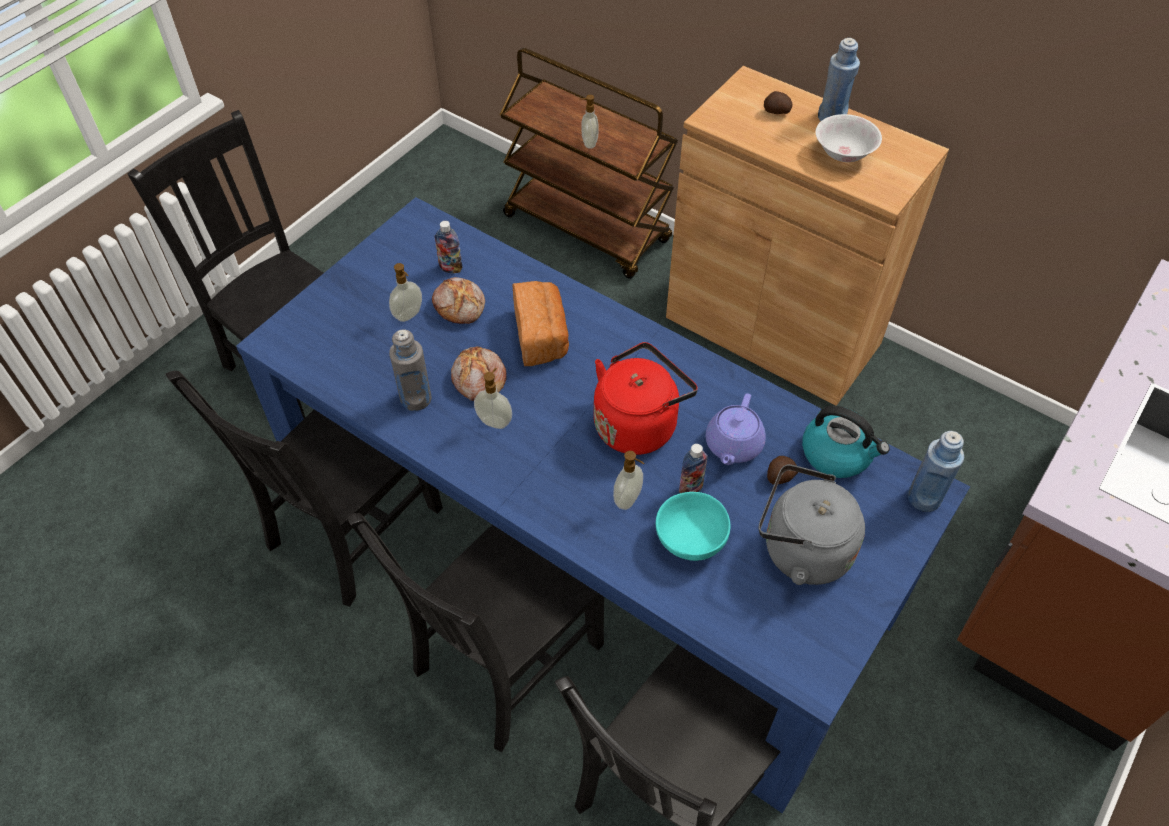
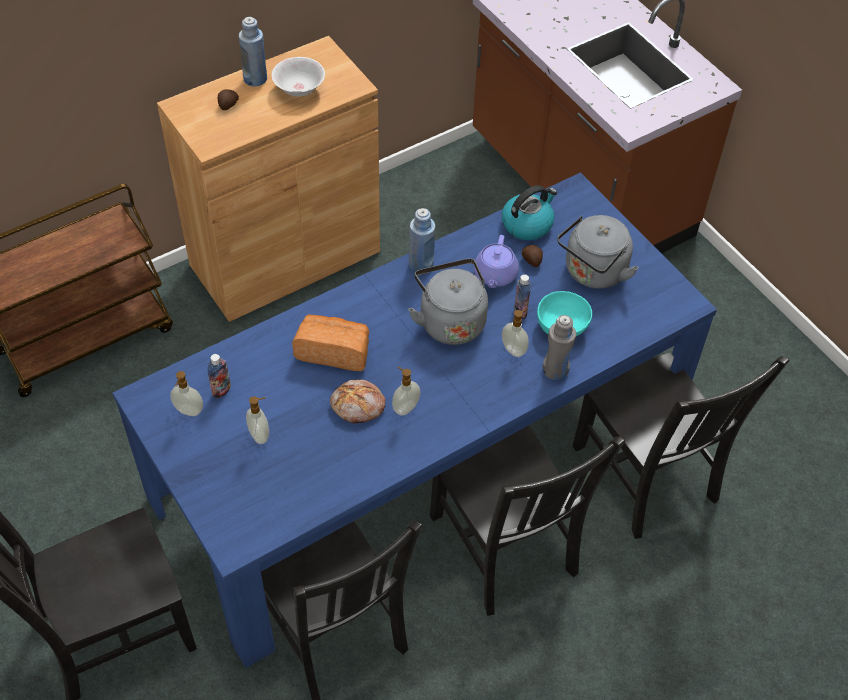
camera: 70 degrees left, 0 degrees up
(416, 399) = (356, 454): grey bottle -> grey bottle (555, 370)
(460, 305) = (270, 396): bread -> none
(588, 143) = (84, 262): soap dispenser -> soap dispenser (188, 411)
(638, 423) = (450, 321): red kettle -> grey kettle
(733, 445) = (495, 275): purple teapot -> purple teapot turned 60 degrees clockwise
(924, 498) = (580, 197): blue bottle -> blue bottle (421, 264)

